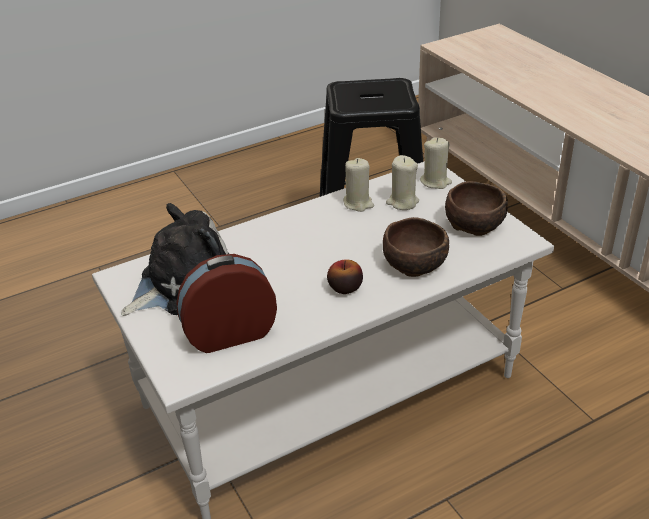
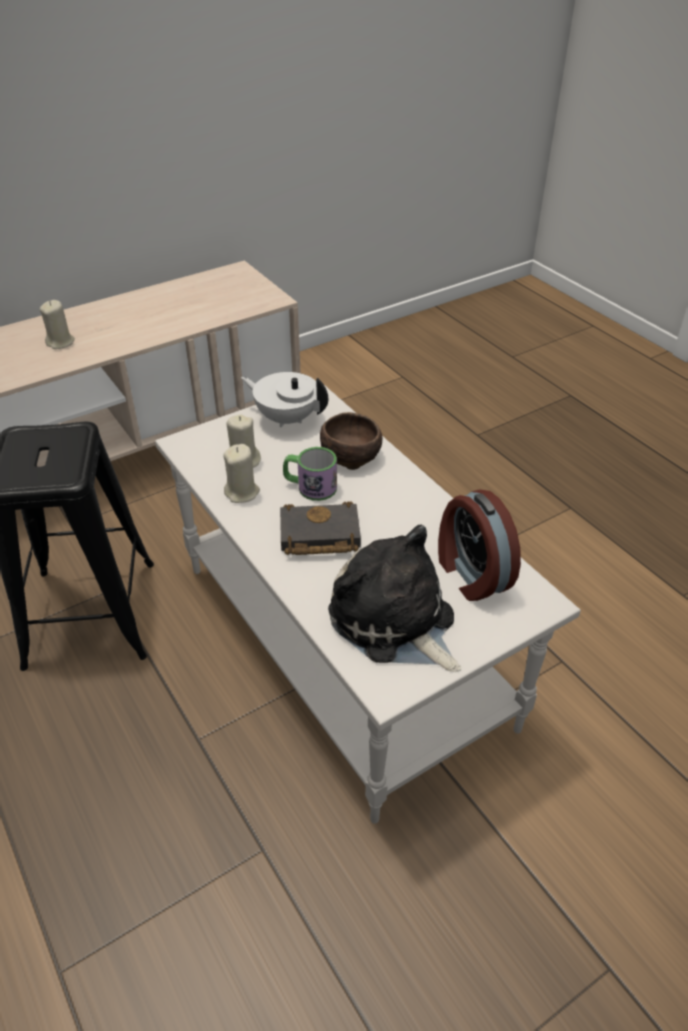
camera: 95 degrees left, 5 degrees up
(296, 243) = (317, 536): none -> black book
(345, 287) = (391, 498): apple -> none
(365, 239) = (310, 487): none -> mug
(435, 182) = (207, 439): beige candle -> beige candle (61, 342)
(476, 223) = (287, 418): brown bowl -> white teapot

